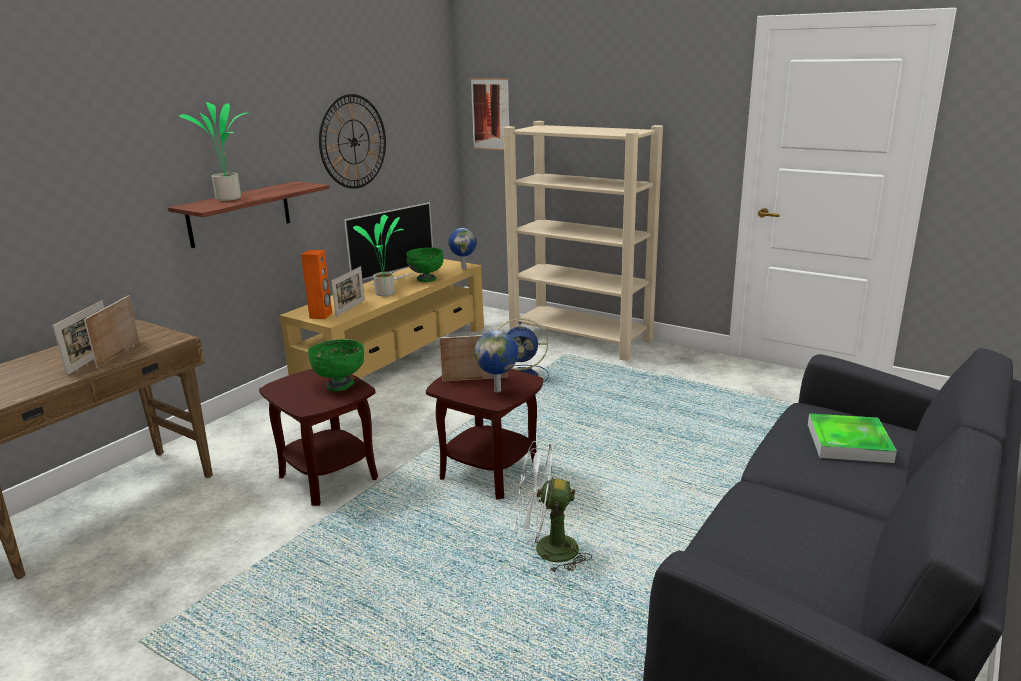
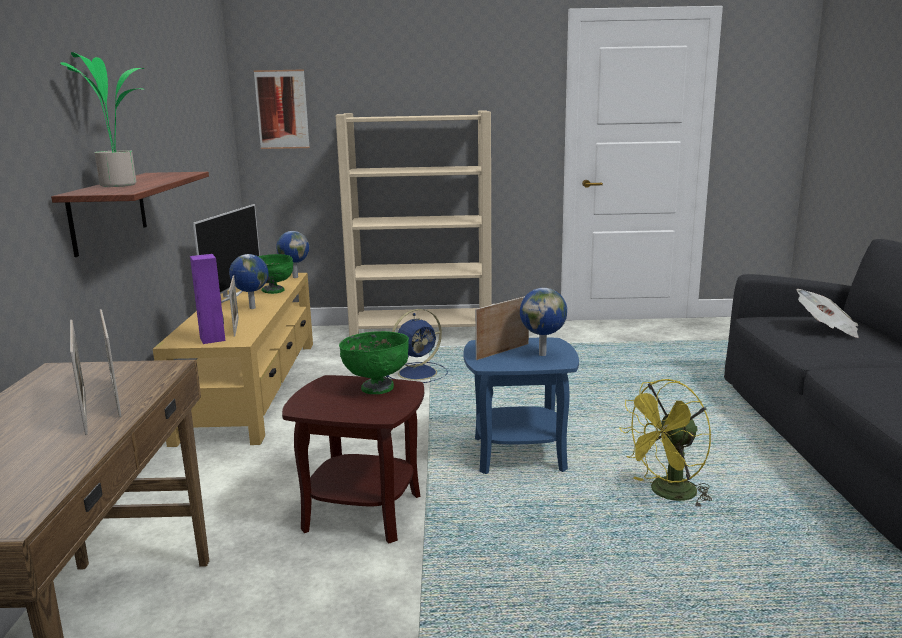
camera: 35 degrees left, 5 degrees down
(321, 315) = (213, 339): orange speaker -> purple speaker
(353, 142) = (179, 130): wall clock -> none
(386, 293) = (251, 308): potted plant -> globe
(488, 473) = (519, 454): brown side table -> blue side table
(546, 550) = (667, 494): white fan -> yellow fan
(848, 443) = (826, 329): tray -> newspaper

